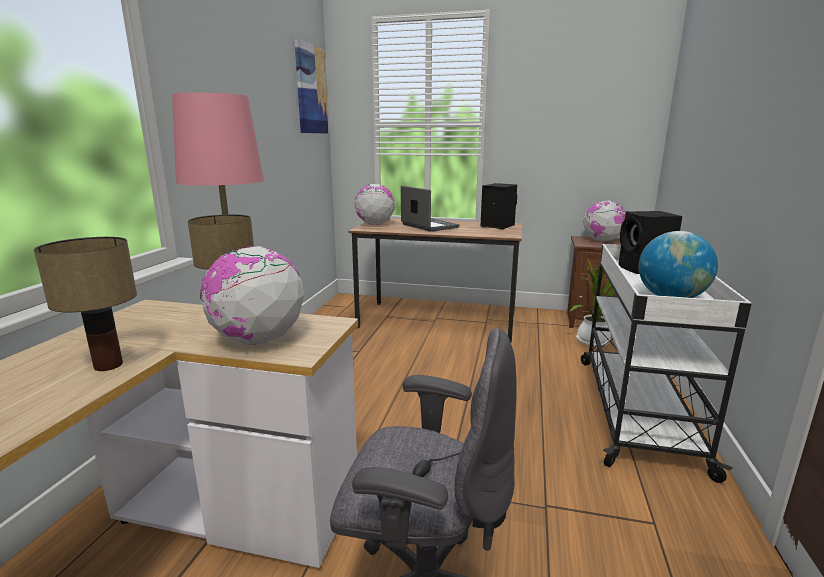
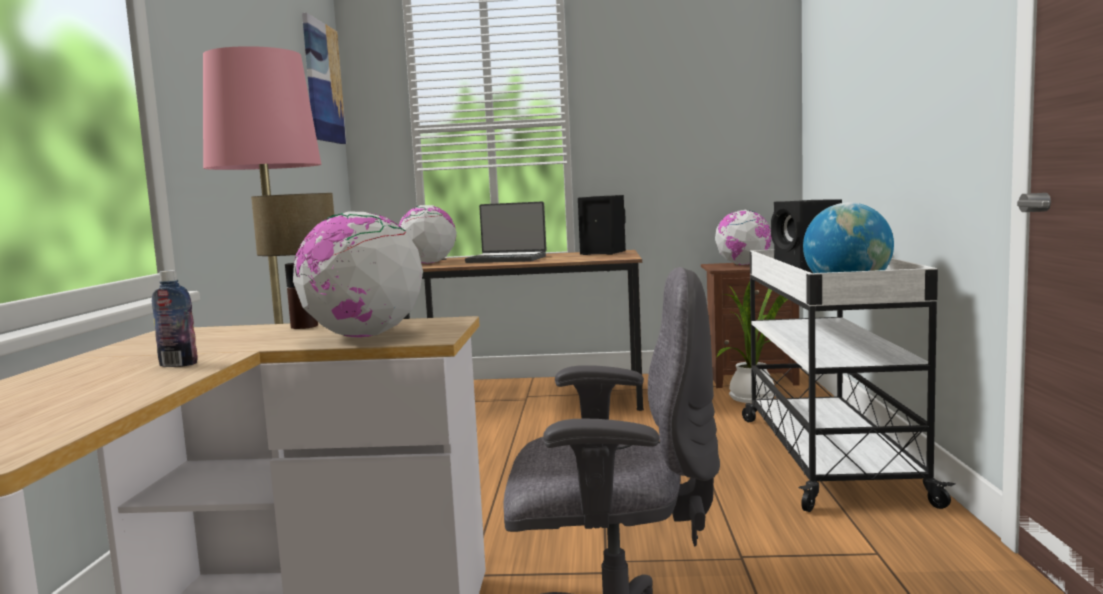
camera: 10 degrees left, 10 degrees down
(106, 365) = (178, 364): table lamp -> bottle
(428, 226) = (507, 259): laptop -> laptop turned 150 degrees clockwise

